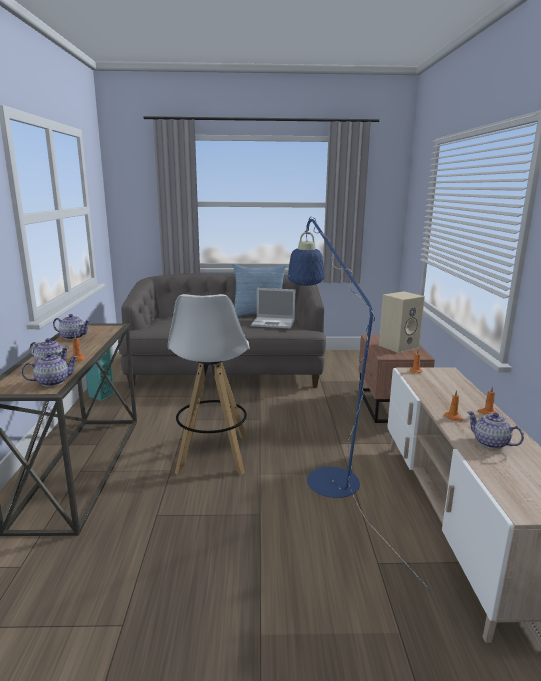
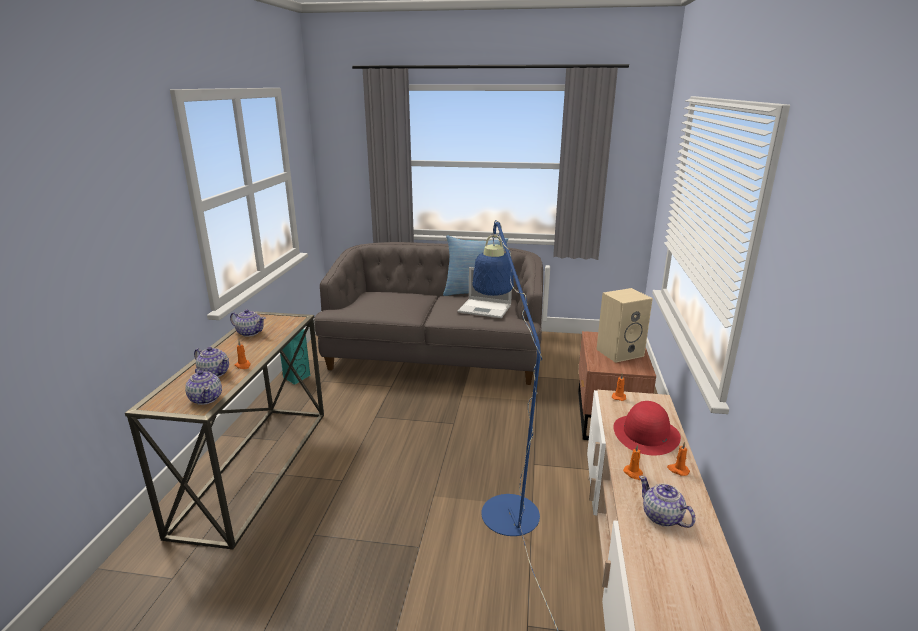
camera: 10 degrees right, 5 degrees up
(52, 382) = (206, 398): teapot -> teapot turned 75 degrees clockwise
(212, 454) = (390, 464): white stool -> none
(450, 392) = (646, 434): none -> red hat

